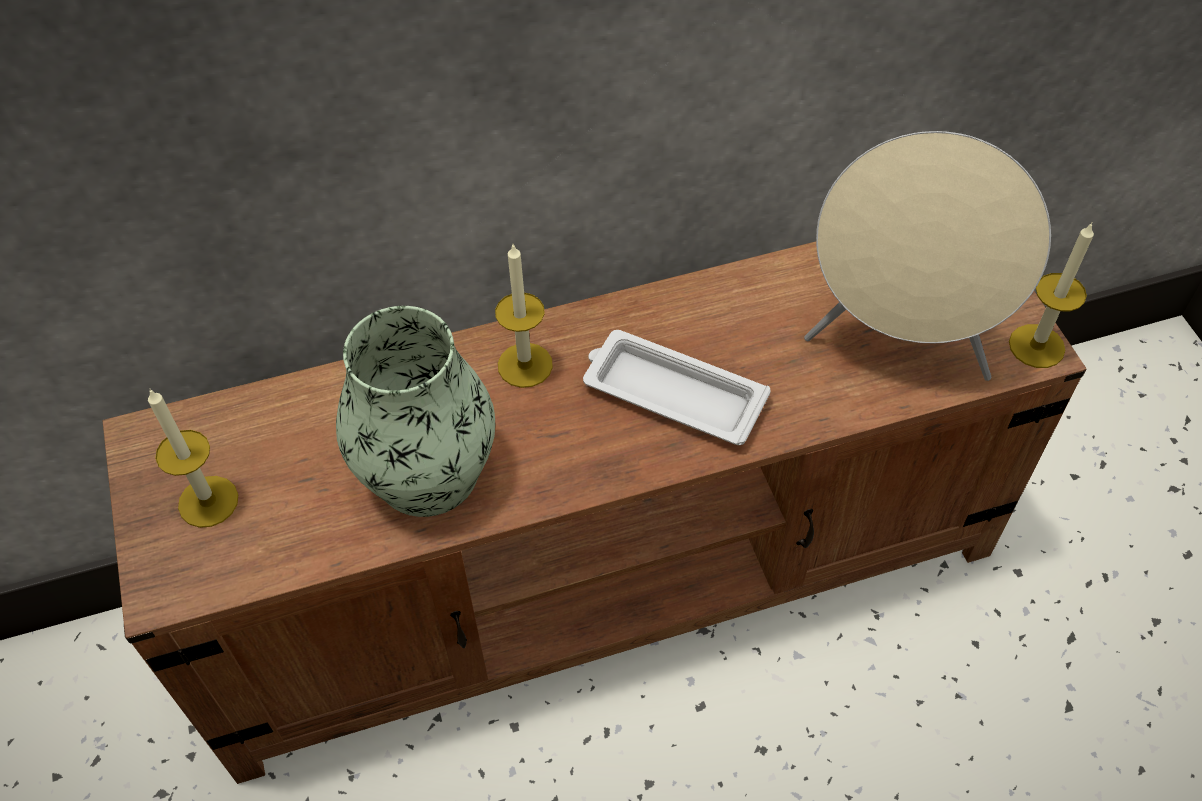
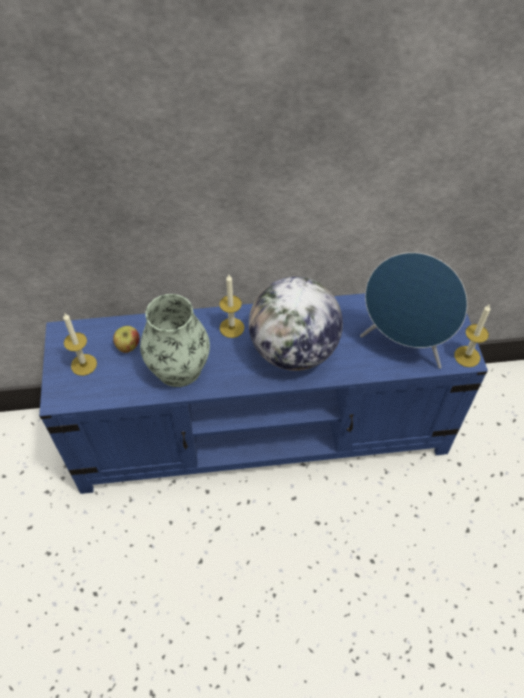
camera: 10 degrees right, 0 degrees up
(302, 443) = (128, 346): none -> apple
(606, 577) = (263, 432): brown tv stand -> blue tv stand
(671, 393) = (293, 351): white tray -> globe
(900, 344) = (403, 345): beige speaker -> blue speaker

